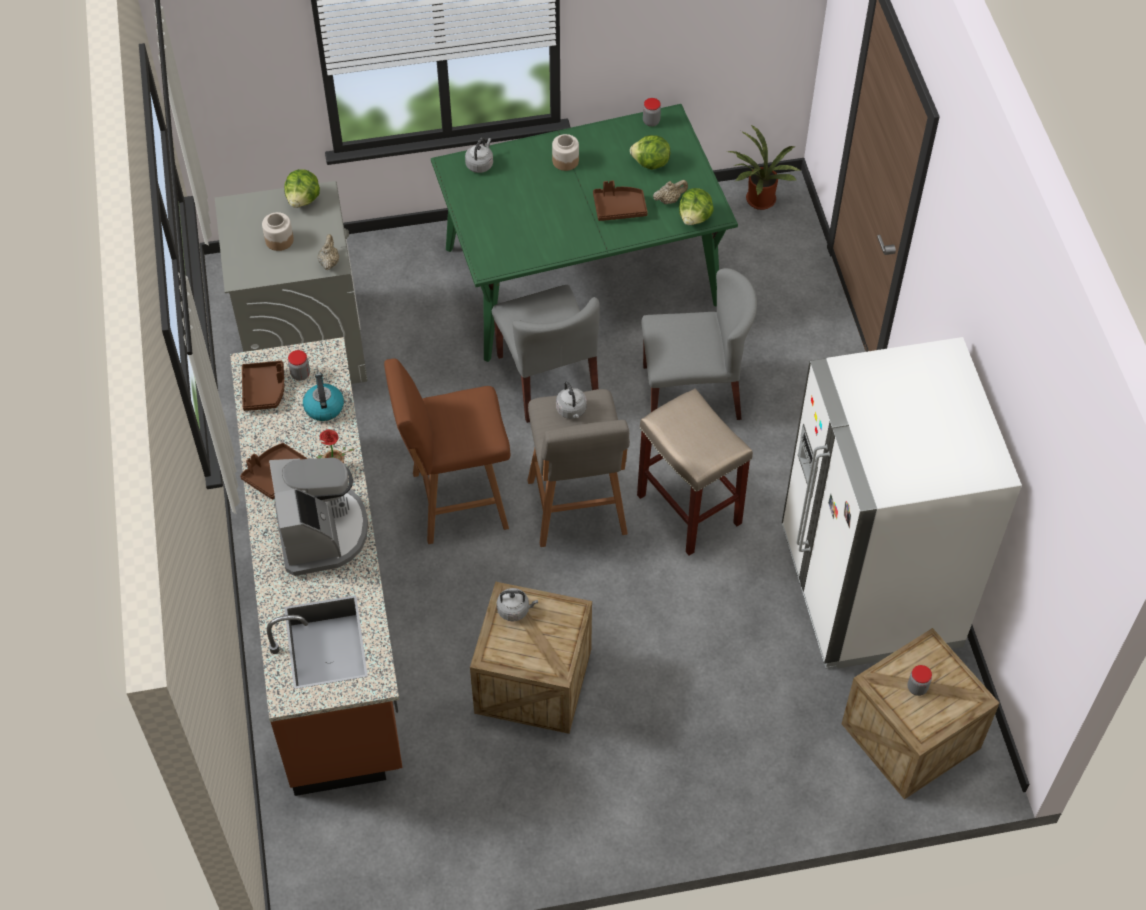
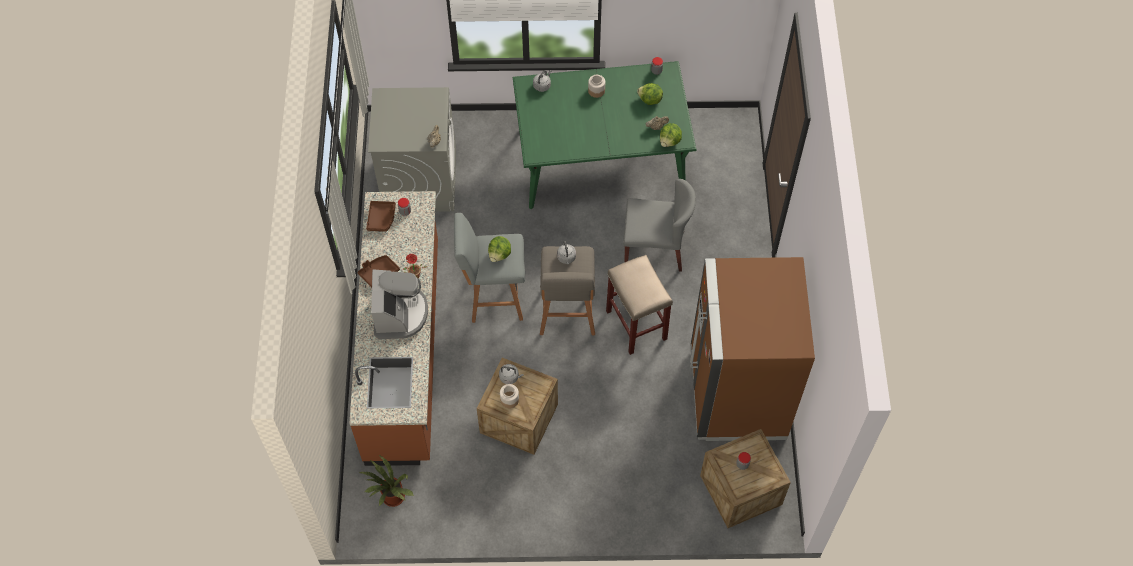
camera: 10 degrees right, 5 degrees up
(279, 240) = (406, 122): jar -> jar (509, 399)
(303, 200) = (426, 97): lettuce -> lettuce (499, 254)
(324, 407) = (415, 234): kettle -> none
(455, 501) = (494, 297): brown stool -> grey stool
(547, 378) = (566, 226): grey chair -> none
(619, 208) = (623, 128): brown tray -> none
(758, 202) = (725, 125): potted plant -> potted plant (391, 498)
(869, 588) = (737, 393): white fridge -> brown fridge

